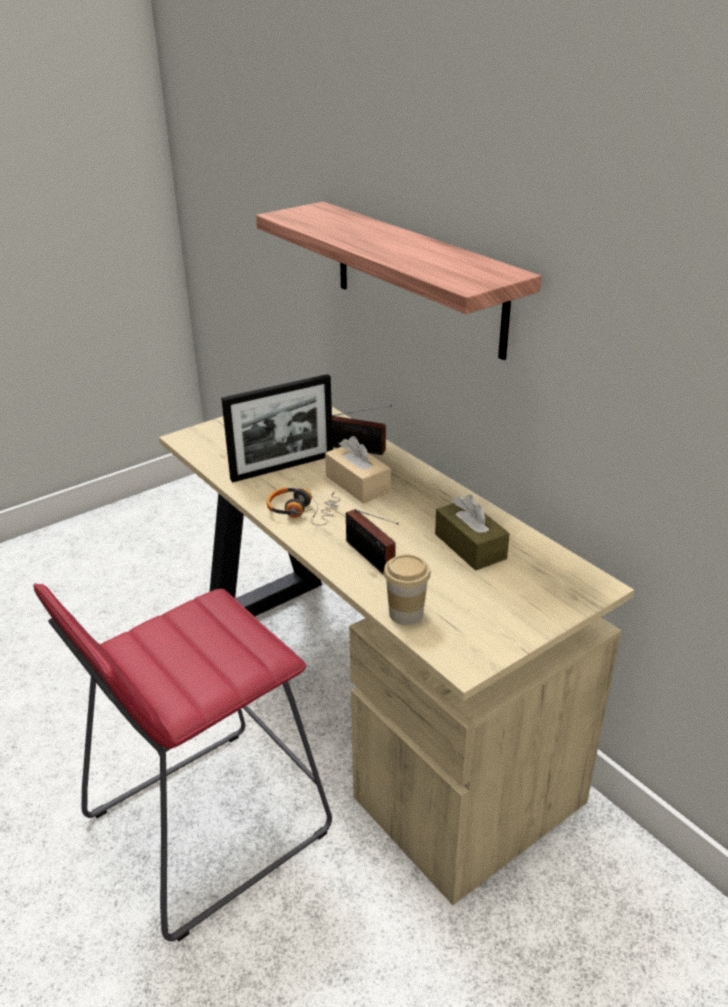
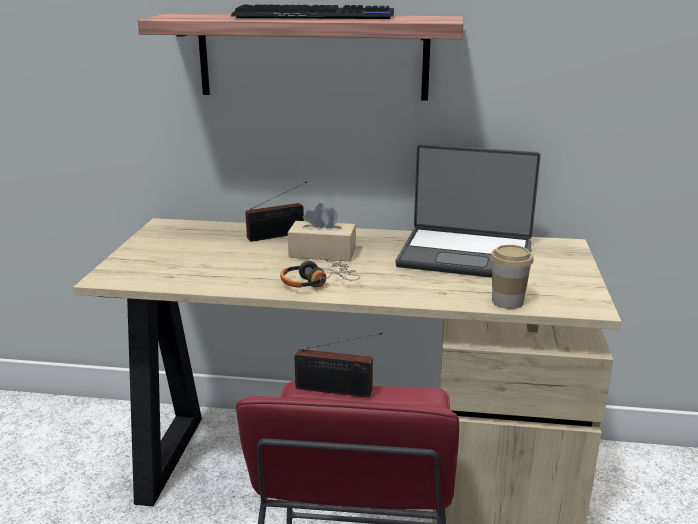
camera: 45 degrees left, 10 degrees down
(282, 467) = (241, 265): picture frame -> none
(371, 559) = (423, 286): radio -> radio (338, 391)
(391, 243) = (314, 17): none -> keyboard
(470, 546) = (466, 255): brown tissue box -> laptop

